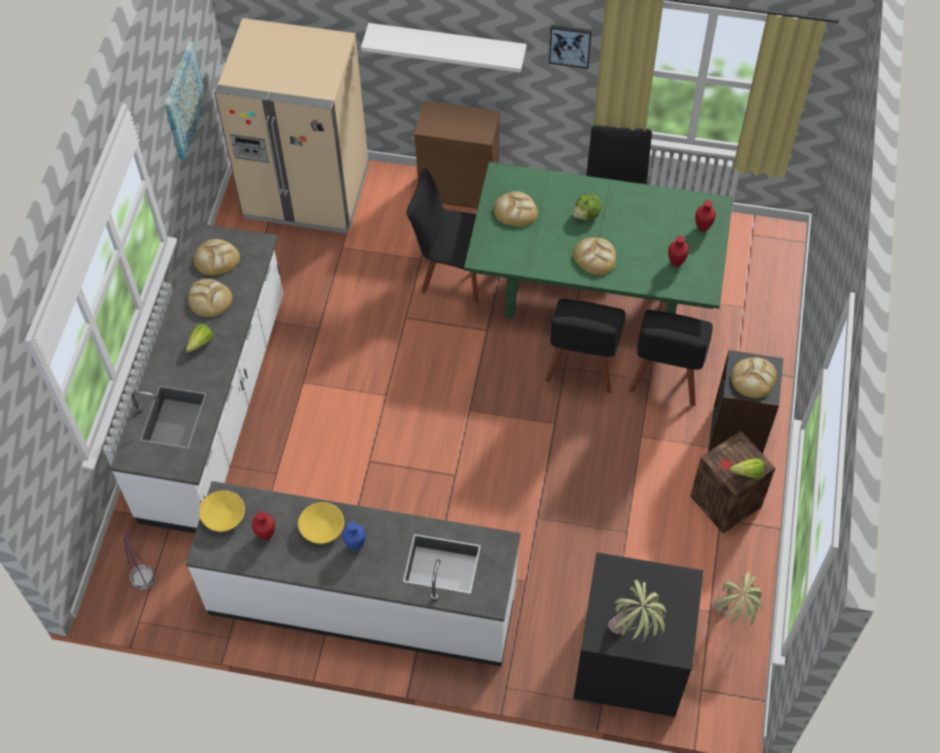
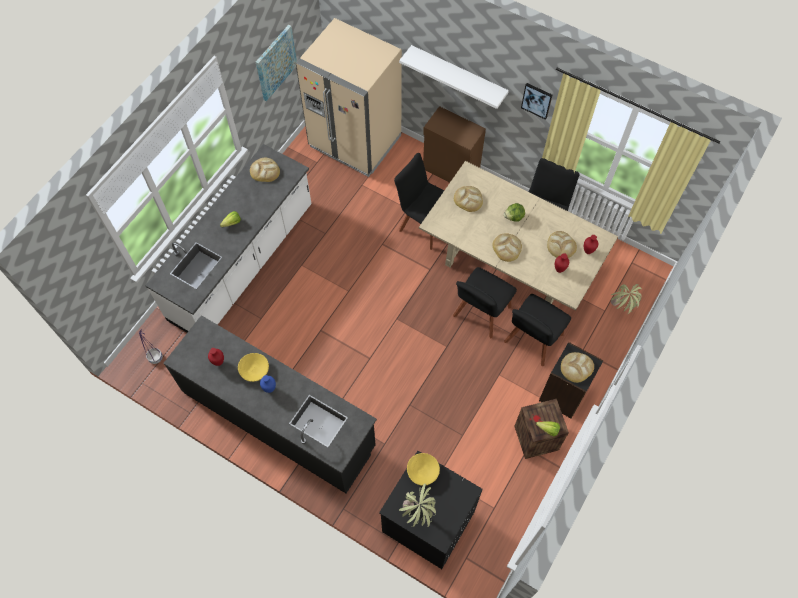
camera: 20 degrees right, 5 degrees up
(209, 299) = (249, 196): bread -> bread (561, 246)
(224, 516) = (198, 340): yellow bowl -> yellow bowl (423, 471)
(363, 600) = (279, 419): white counter -> black counter
(592, 290) = (509, 265): green dining table -> beige dining table
(732, 619) = (506, 518): potted plant -> potted plant (619, 311)

